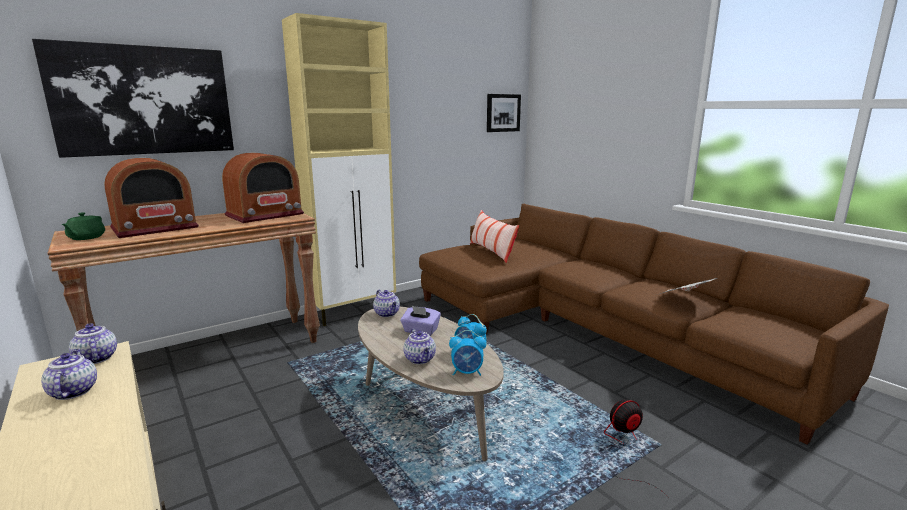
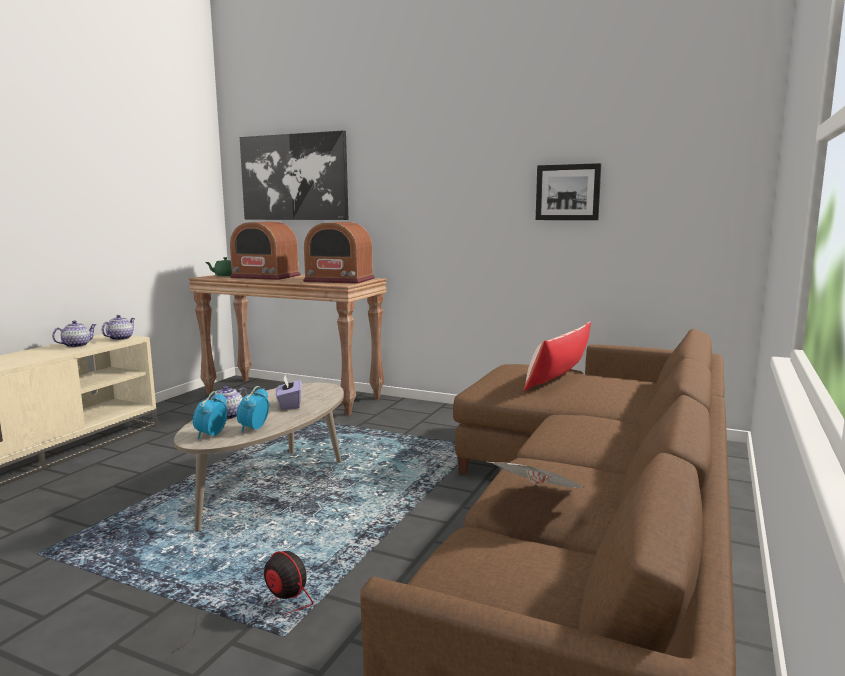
camera: 60 degrees right, 5 degrees down
(354, 311) = (429, 409): beige cabinet -> none
(387, 314) = (317, 388): teapot -> none
(467, 372) = (211, 435): alarm clock -> alarm clock turned 45 degrees clockwise
(503, 113) = (711, 179): picture -> picture (568, 192)

